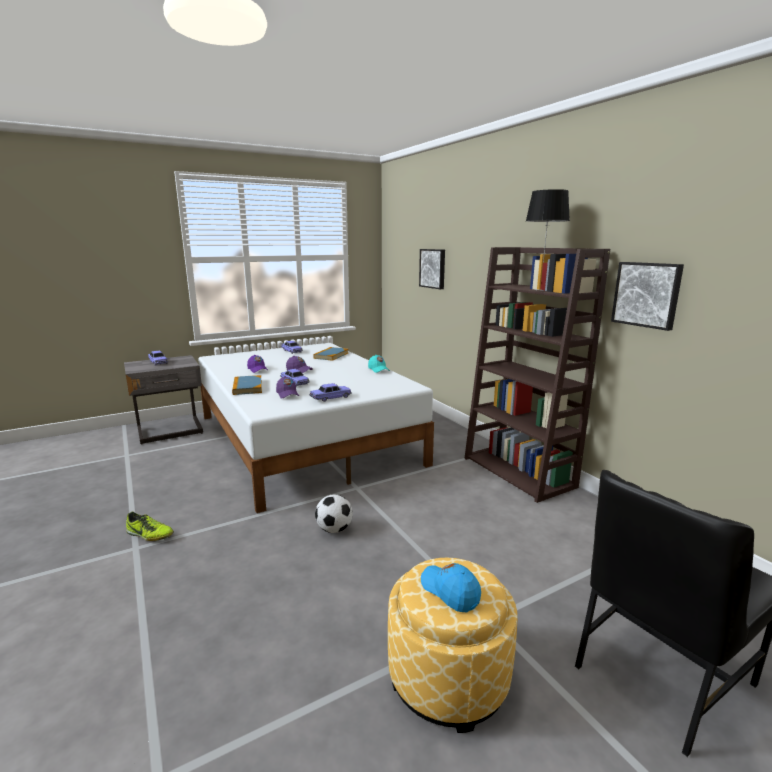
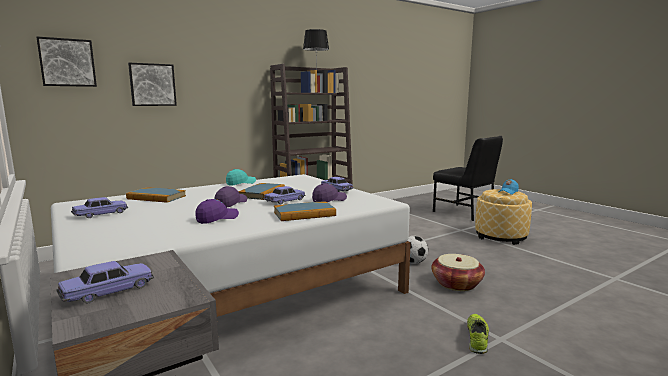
camera: 95 degrees left, 5 degrees down
(257, 550) = (456, 284): none -> basket
(328, 376) = (262, 193): none -> book
(647, 294) = (351, 92): picture -> picture (67, 62)

